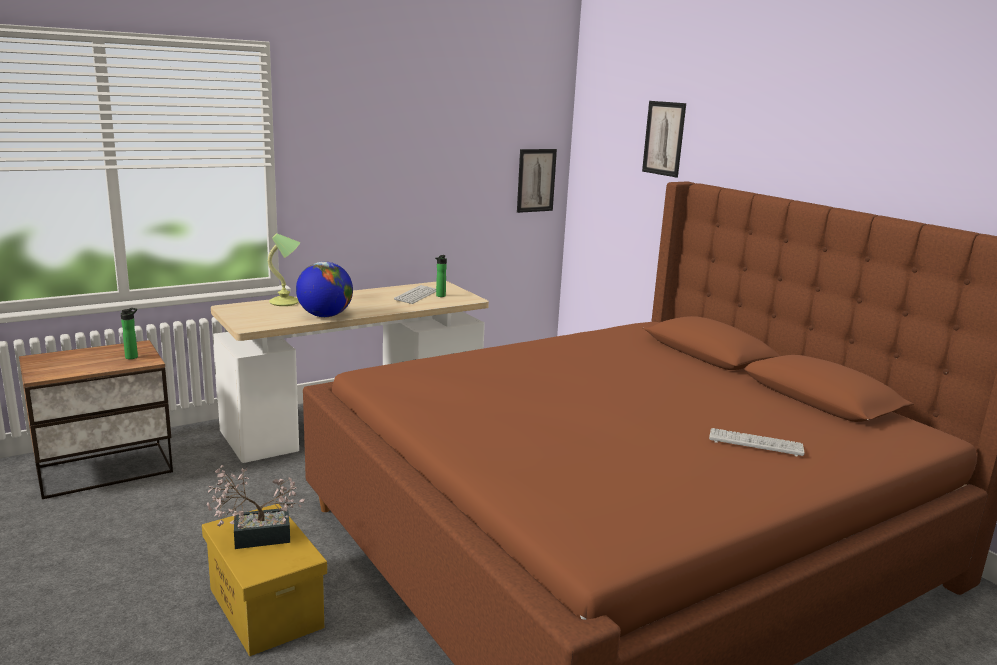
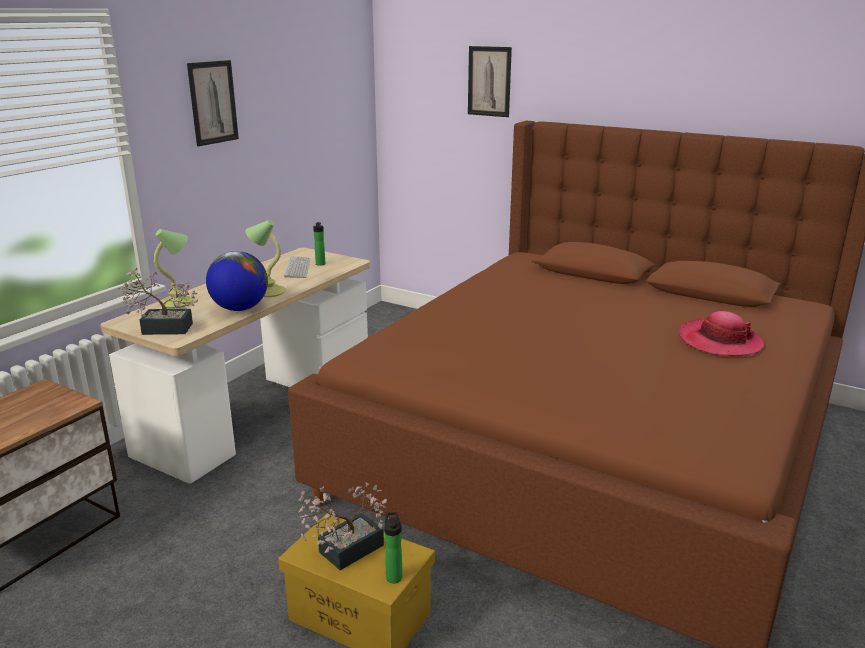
camera: 25 degrees left, 5 degrees up
(133, 356) = (53, 403): bottle -> bottle (393, 576)
(247, 317) = (161, 328): none -> potted plant
(366, 308) = (269, 292): none -> table lamp
(536, 180) = (353, 132): picture -> picture (213, 102)
(755, 443) = (719, 341): keyboard -> hat

